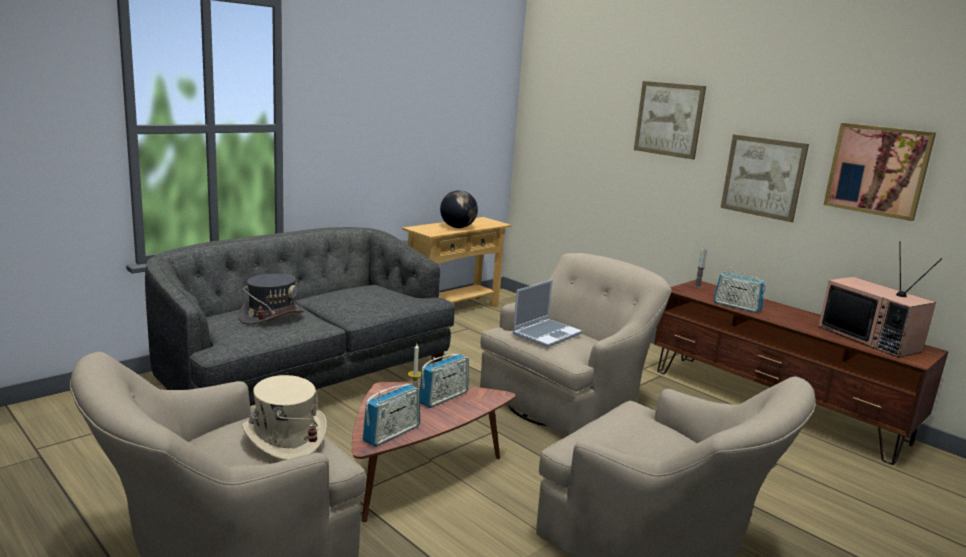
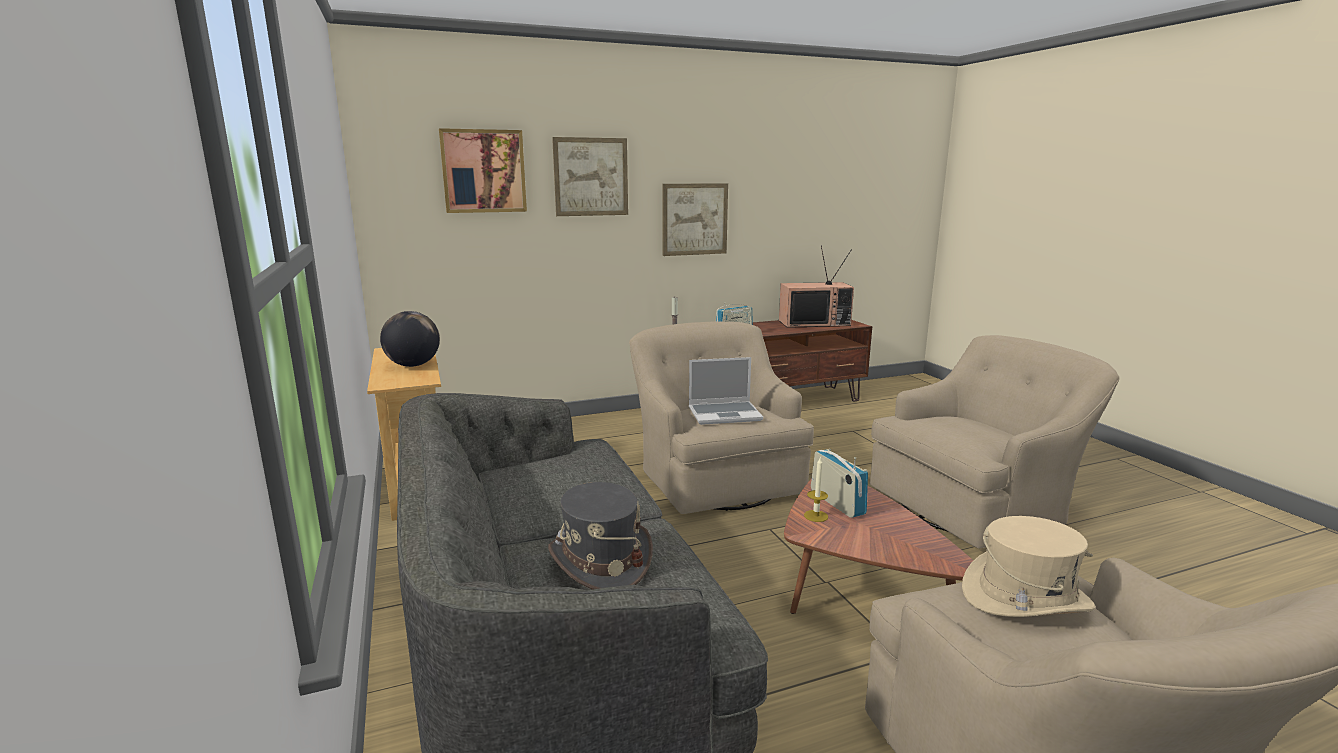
camera: 65 degrees left, 0 degrees up
(392, 434) = (931, 546): radio -> none
(546, 334) = (725, 414): laptop -> laptop turned 105 degrees clockwise
(877, 170) = (778, 197): picture -> picture (483, 171)

